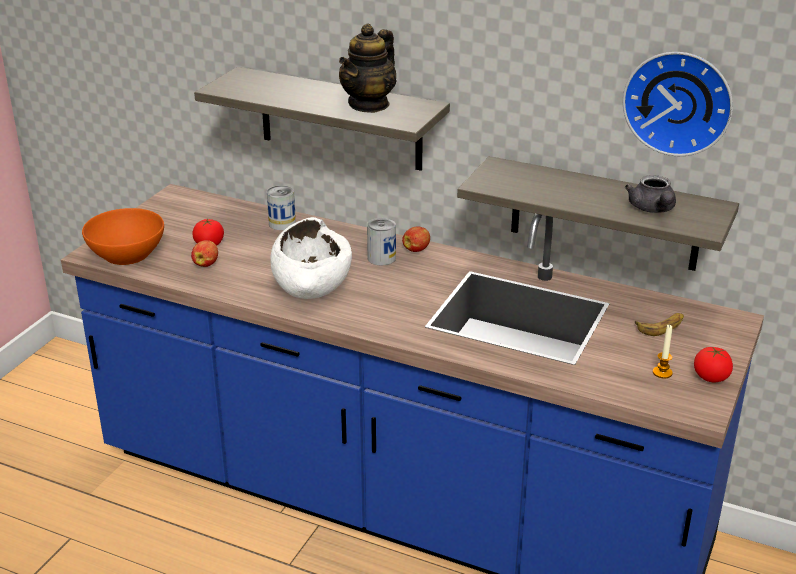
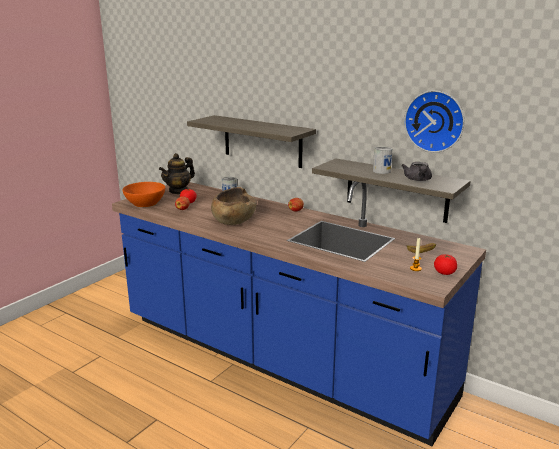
camera: 10 degrees right, 10 degrees down
(311, 281) = (234, 219): white bowl -> brown bowl
(369, 104) = (272, 127): teapot -> teapot (178, 191)
(381, 258) = (275, 212): can -> can (381, 171)

